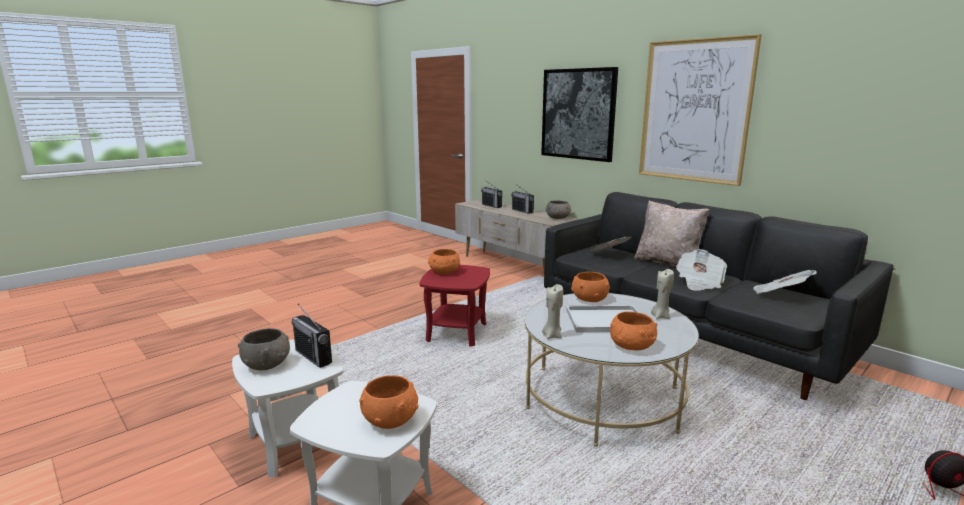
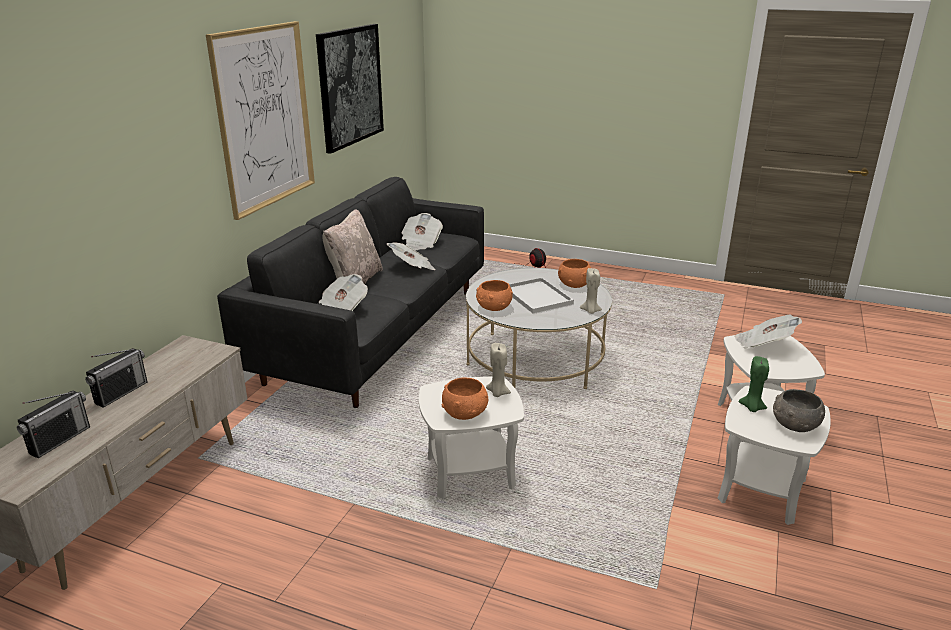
camera: 115 degrees left, 10 degrees up
(313, 357) = (752, 408): radio -> green candle
(390, 419) = (763, 344): orange bowl -> newspaper
(457, 332) = (470, 472): red side table -> white side table
(558, 218) = (182, 350): grey bowl -> none
(578, 114) = (130, 171): picture -> picture (350, 86)
(660, 316) = (506, 279): beige candle -> beige candle (497, 393)

